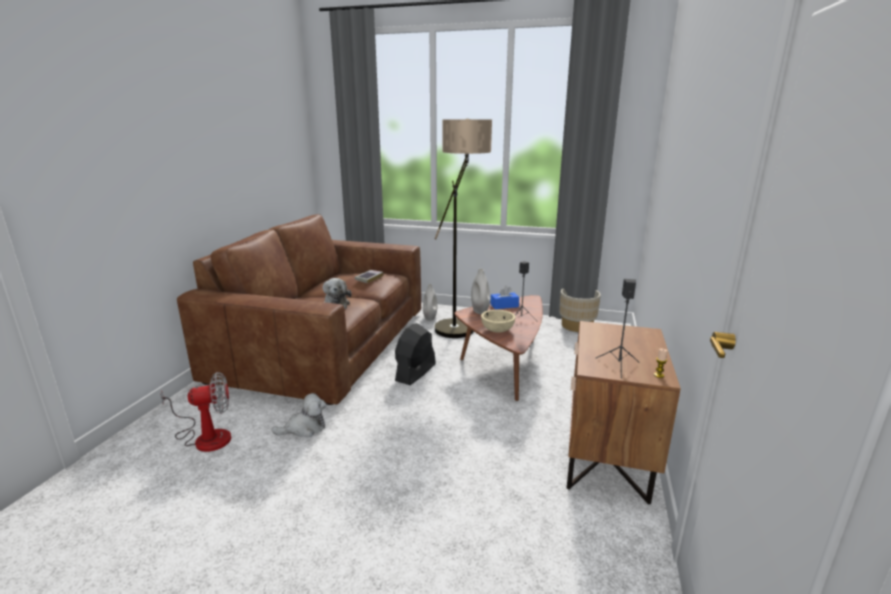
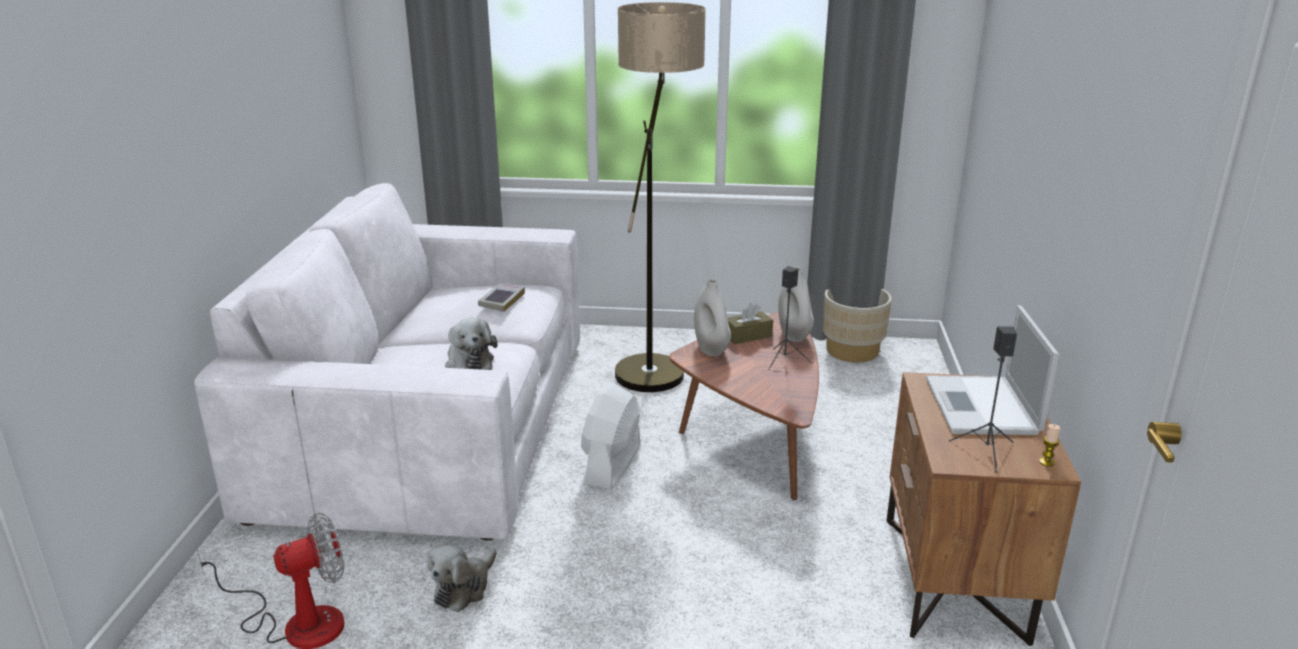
camera: 10 degrees left, 5 degrees up
(304, 428) = (464, 587): plush toy -> plush toy turned 150 degrees clockwise
(325, 343) = (430, 423): brown sofa -> white sofa
(415, 372) = (612, 464): black fan -> white fan
(430, 317) = (599, 354): white vase -> white vase (794, 335)
(497, 330) = (754, 386): beige bowl -> none
(504, 305) = (748, 336): blue tissue box -> brown tissue box
(625, 342) = (982, 407): none -> laptop

